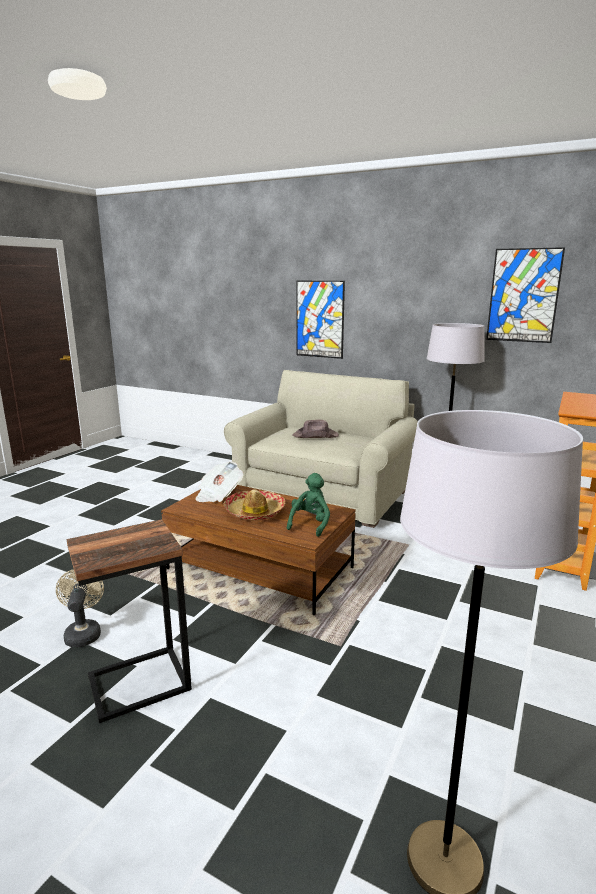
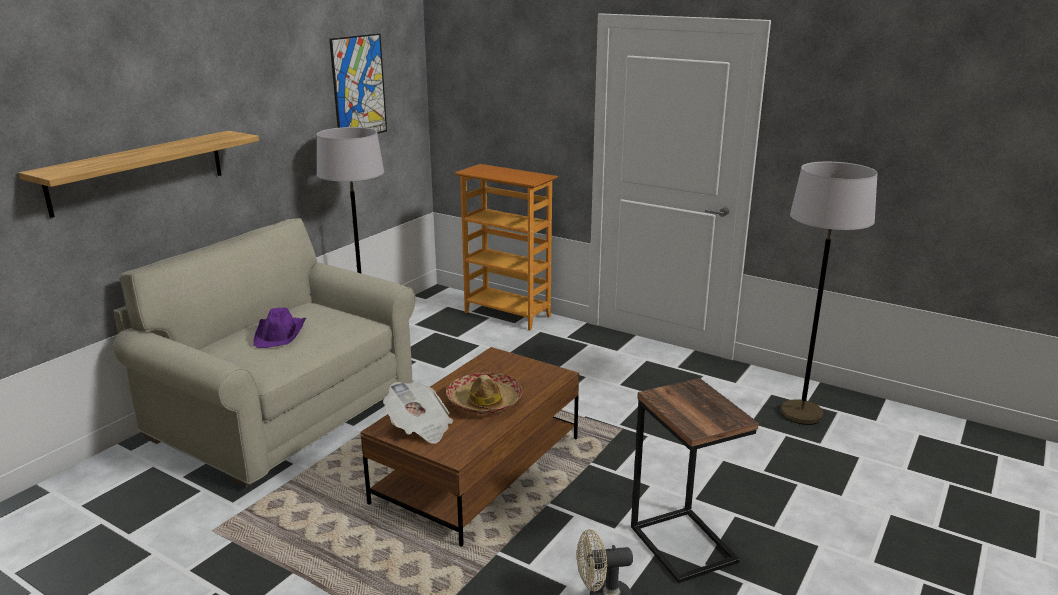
camera: 85 degrees left, 5 degrees up
(310, 524) = (523, 371): green plush toy -> none
(316, 436) = (280, 334): brown hat -> purple hat
(320, 319) = (138, 172): picture -> shelf

